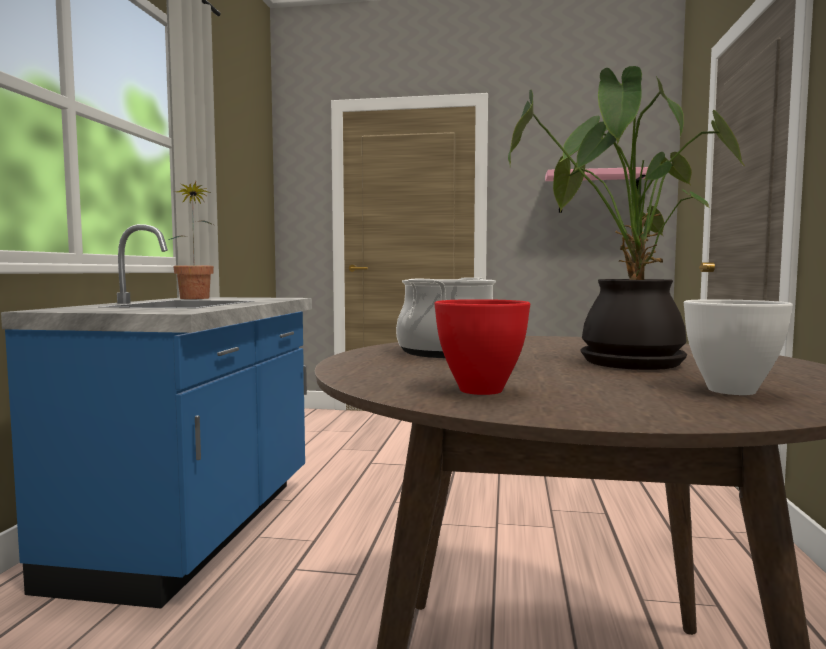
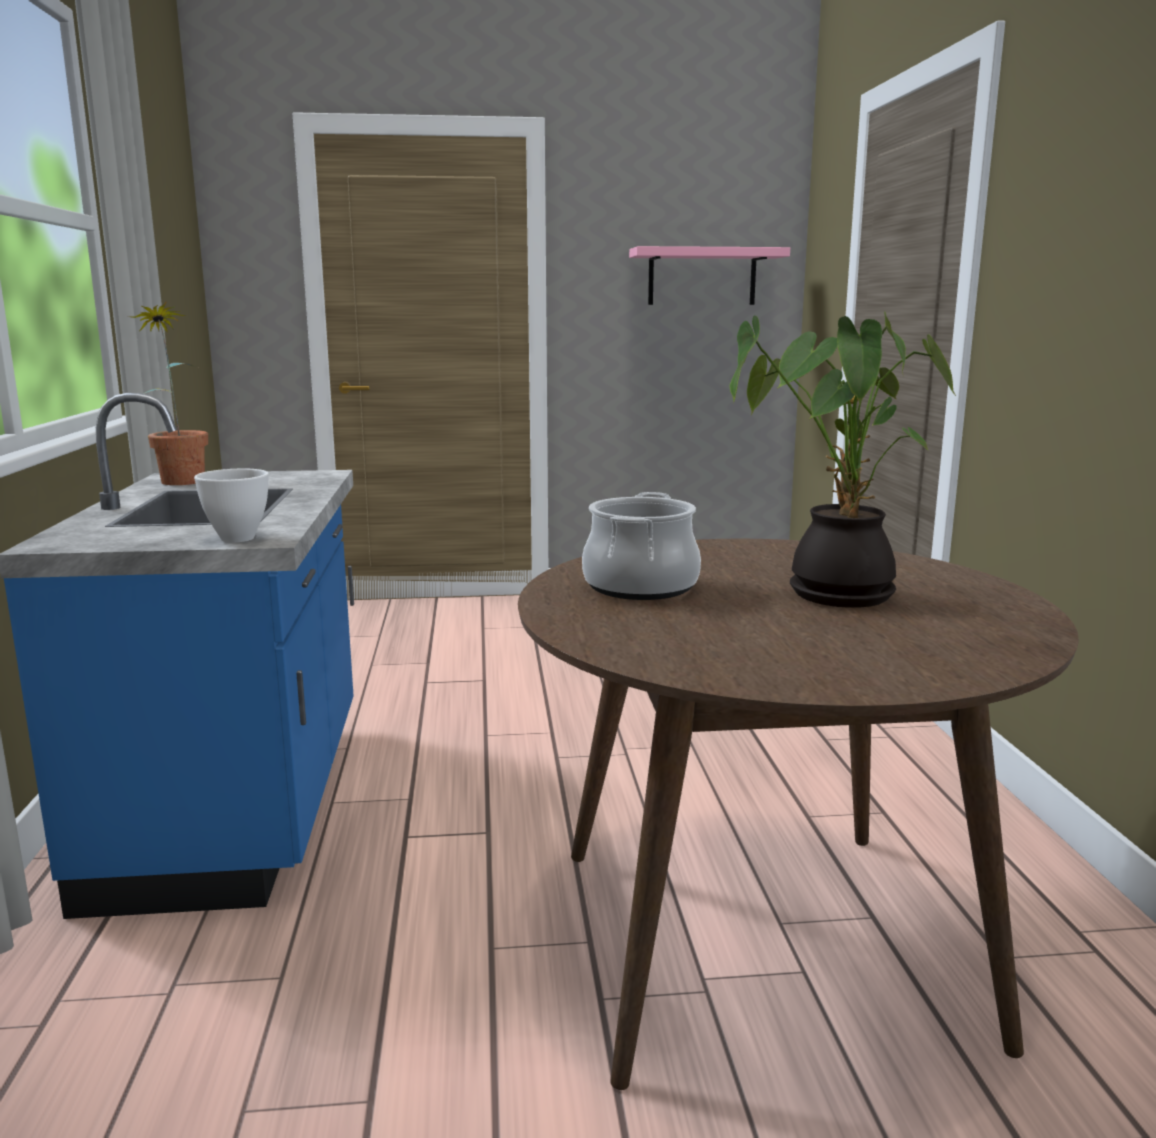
camera: 15 degrees left, 10 degrees up
(482, 390) = (741, 656): red bowl -> none
(734, 391) = (953, 637): white bowl -> white bowl (239, 538)

